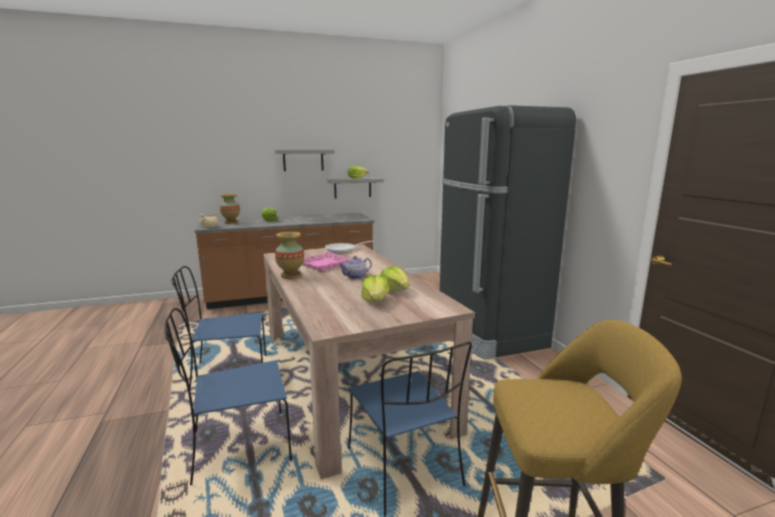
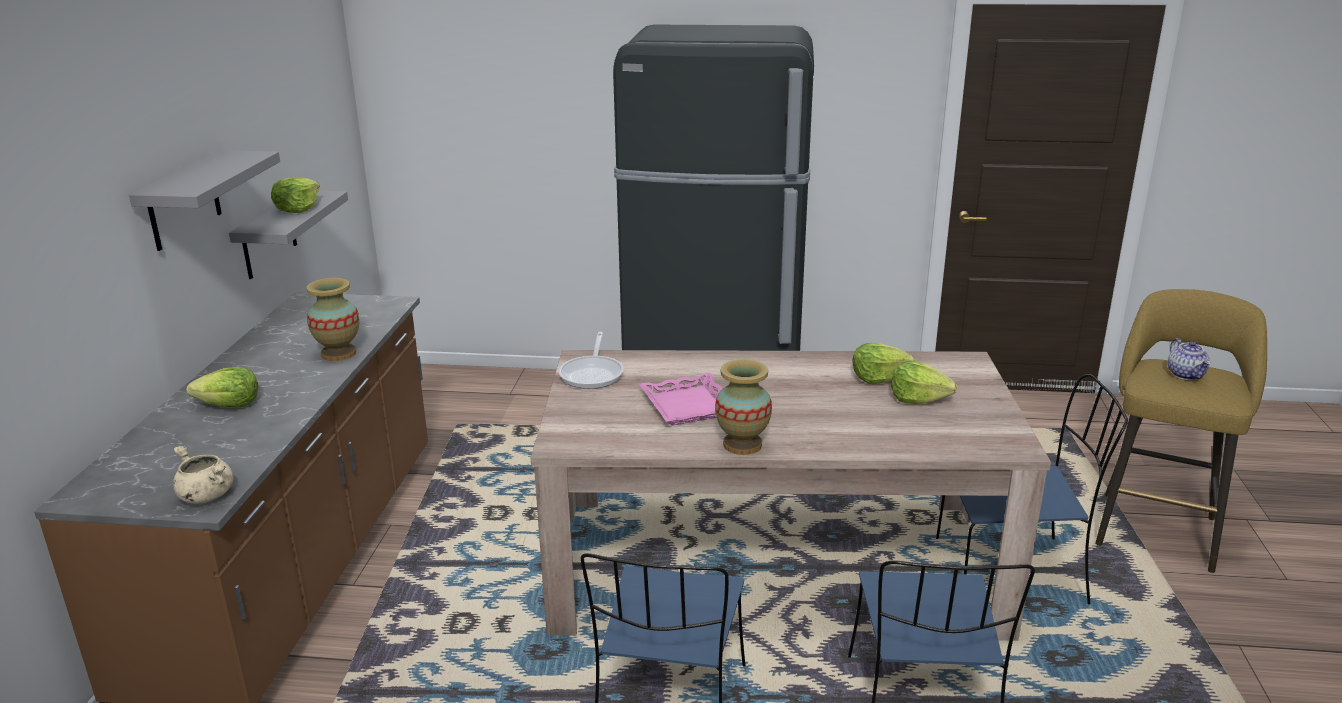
camera: 65 degrees left, 10 degrees up
(231, 222) = (179, 460): vase -> vase (338, 354)
(355, 276) = (789, 392): teapot -> teapot (1186, 375)

